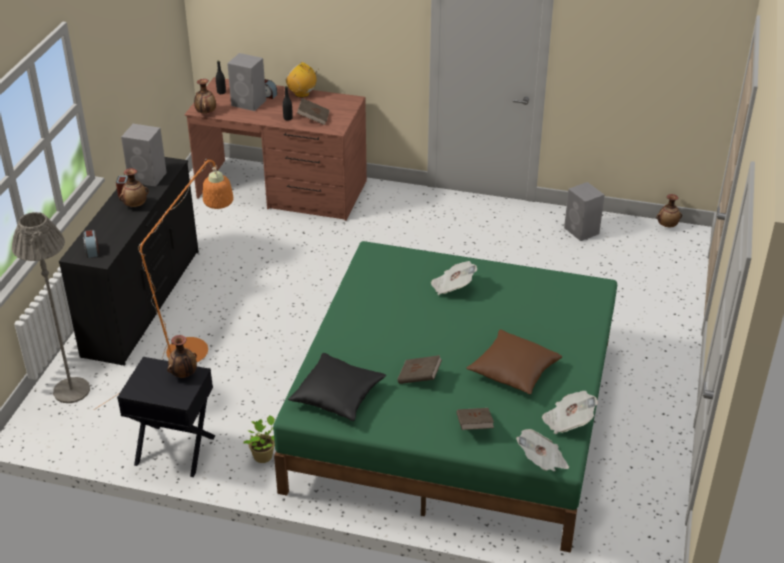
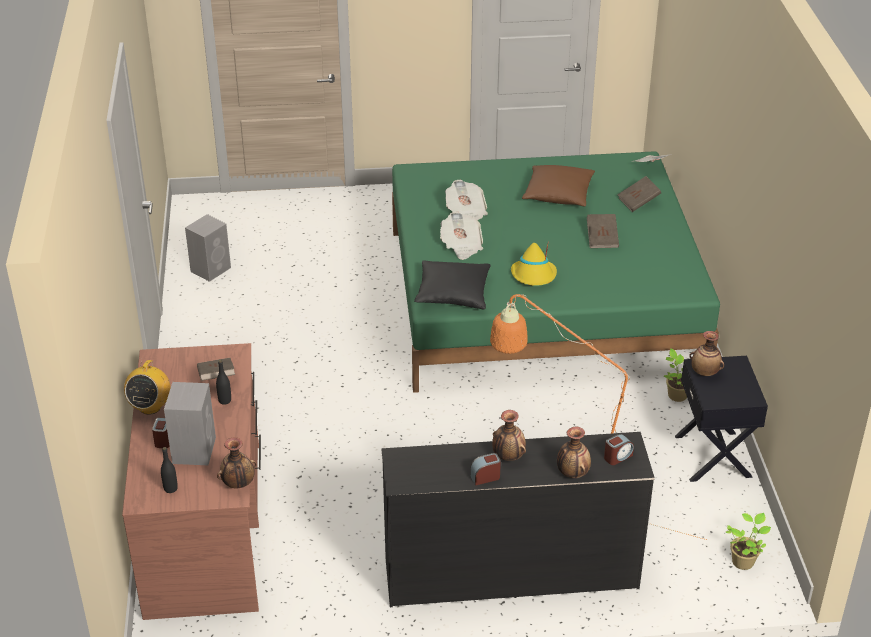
camera: 110 degrees left, 0 degrees up
(58, 422) = (743, 561): none -> potted plant
(71, 390) = (692, 571): grey floor lamp -> none
(148, 177) = (441, 468): grey speaker -> none
(338, 396) = (658, 276): black pillow -> black pillow (452, 294)
(383, 317) = (534, 275): none -> yellow hat
(567, 422) = (598, 162): newspaper -> newspaper (466, 212)
(667, 226) = (180, 219): vase -> vase (572, 473)

